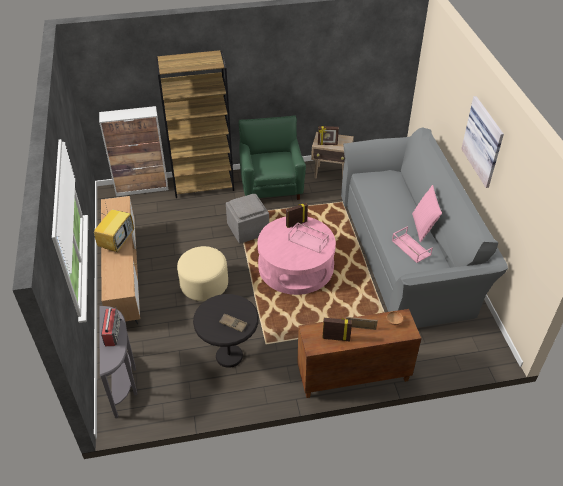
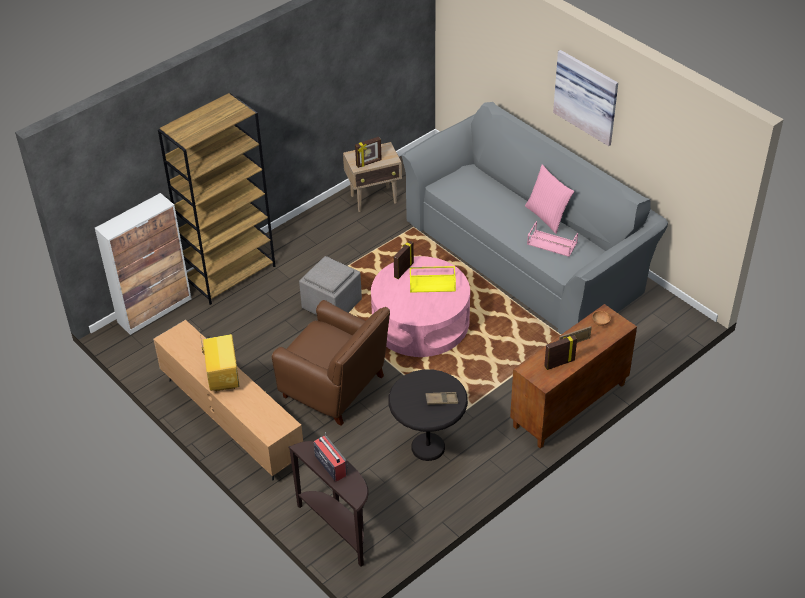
camera: 30 degrees left, 0 degrees up
(125, 382) = (338, 528): grey console table -> brown console table
(204, 285) = (335, 388): beige ottoman -> brown armchair
(271, 185) = (315, 241): green armchair -> none
(308, 241) = (433, 283): pink tray -> yellow tray

